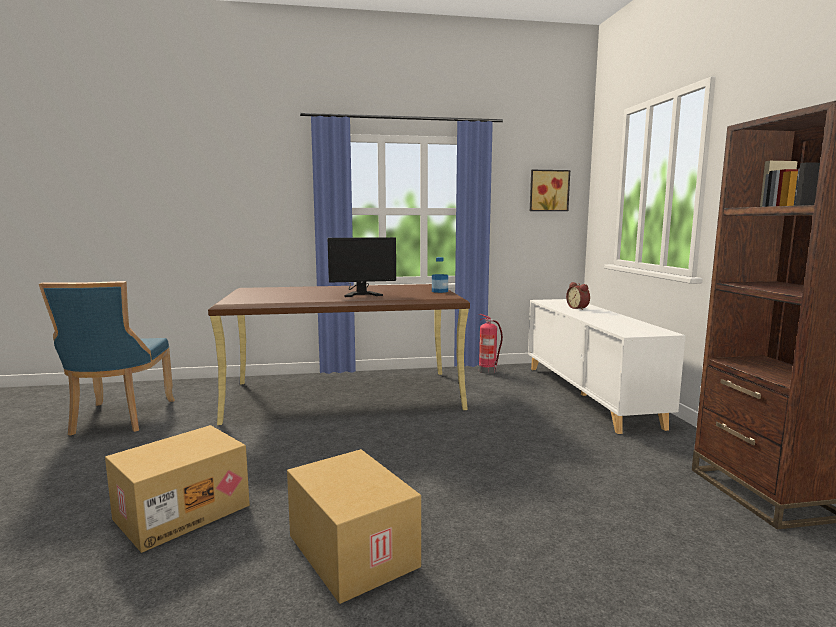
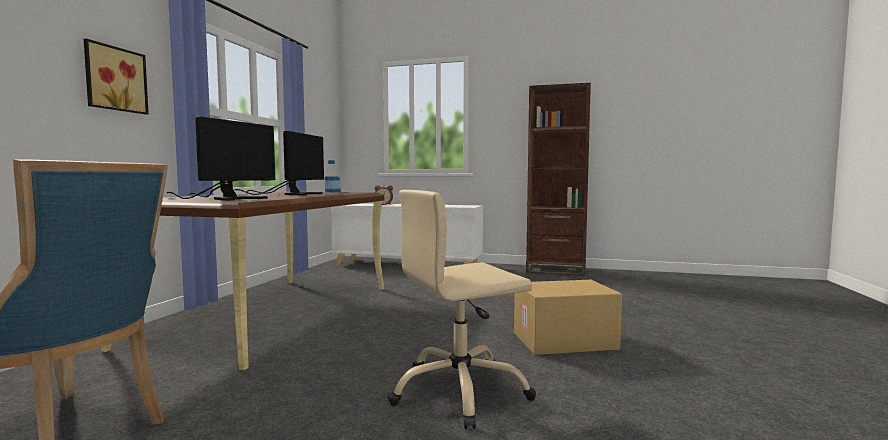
camera: 65 degrees left, 5 degrees down
(182, 511) = (460, 391): cardboard box -> beige office chair
(264, 296) = (226, 199): none -> monitor
(488, 371) = (315, 272): fire extinguisher -> none
(548, 190) = (324, 114): picture -> picture (114, 79)

